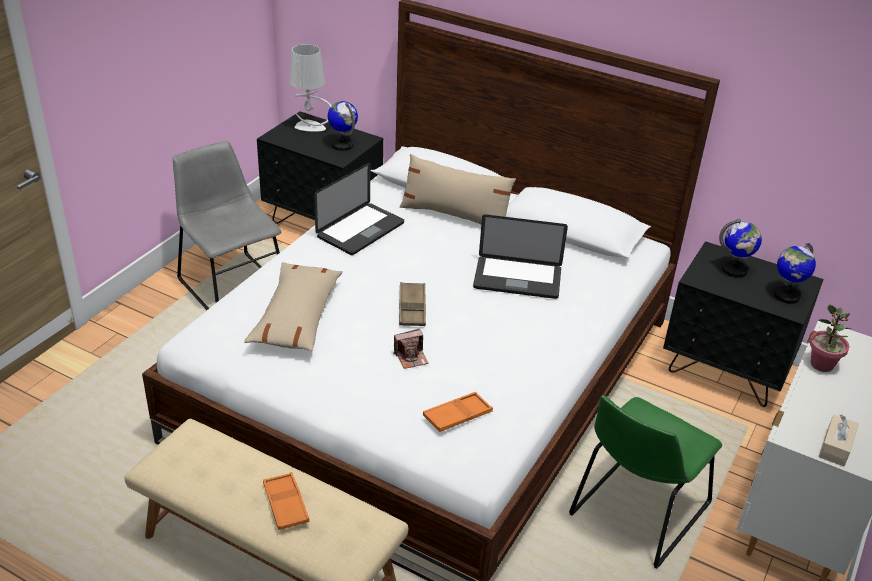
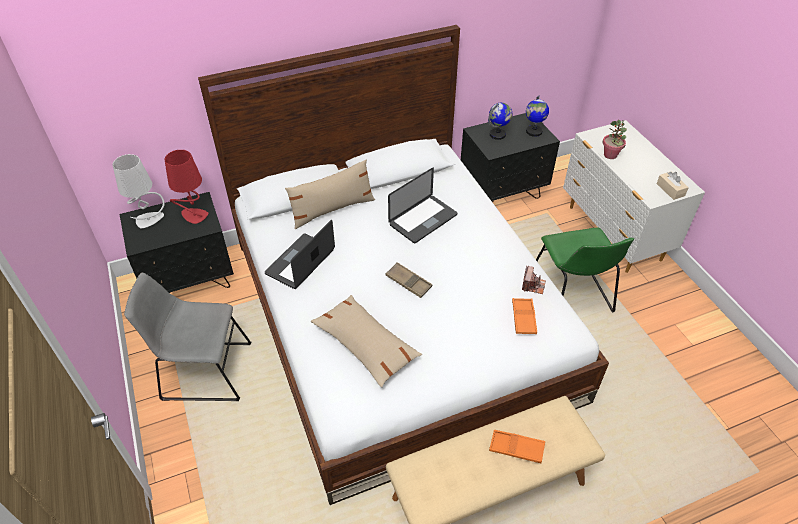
camera: 50 degrees left, 10 degrees up
(342, 145) = (194, 216): globe -> red table lamp
(360, 230) = (300, 262): laptop -> laptop turned 135 degrees counterclockwise
(411, 357) = (454, 310): camera -> camera (533, 285)

